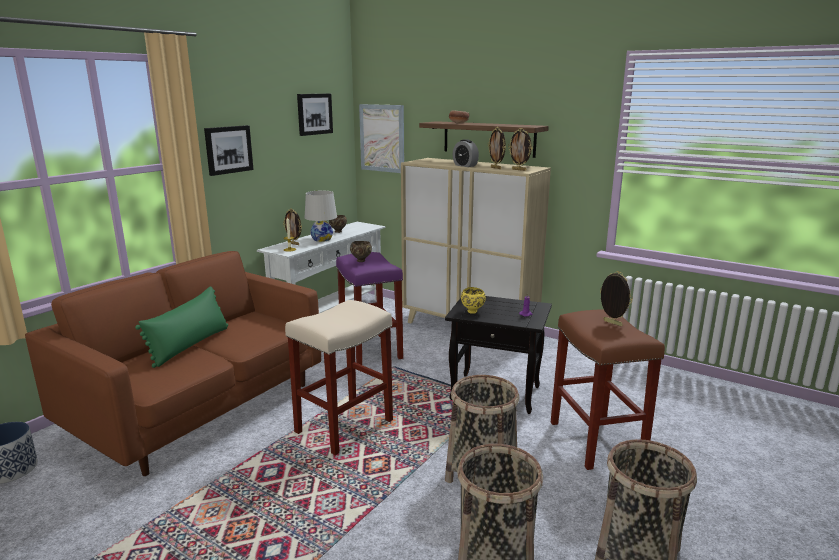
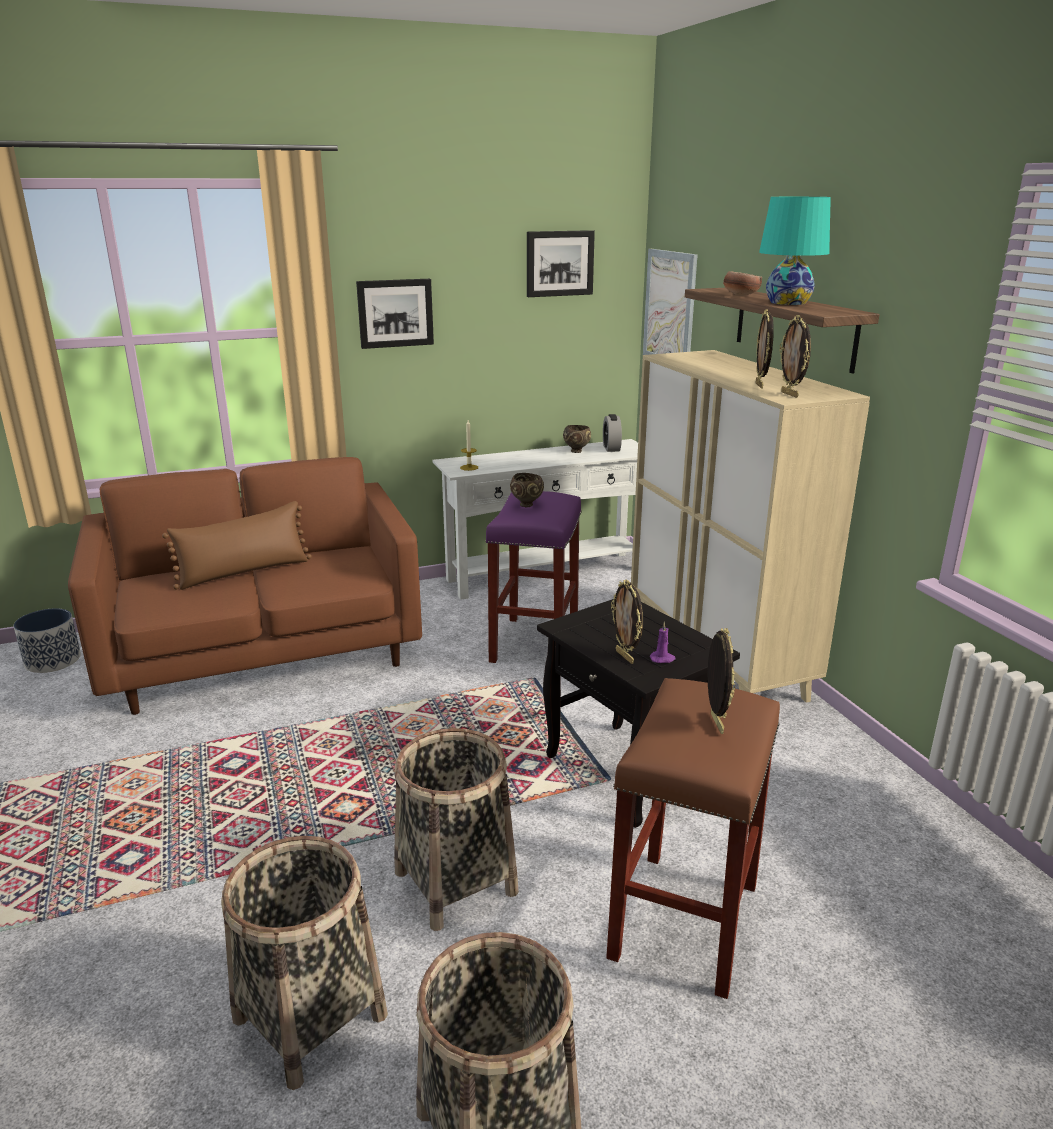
camera: 35 degrees right, 5 degrees up
(190, 345) = (244, 572): green pillow -> brown pillow
(294, 244) = (488, 460): picture frame -> picture frame (625, 657)
(322, 239) = (534, 459): white table lamp -> none
(344, 427) = (373, 740): beige stool -> none
(465, 165) = (722, 374): alarm clock -> alarm clock (611, 448)
(472, 312) = (587, 629): yellow bowl -> none
(494, 124) = (788, 302): none -> turquoise table lamp

